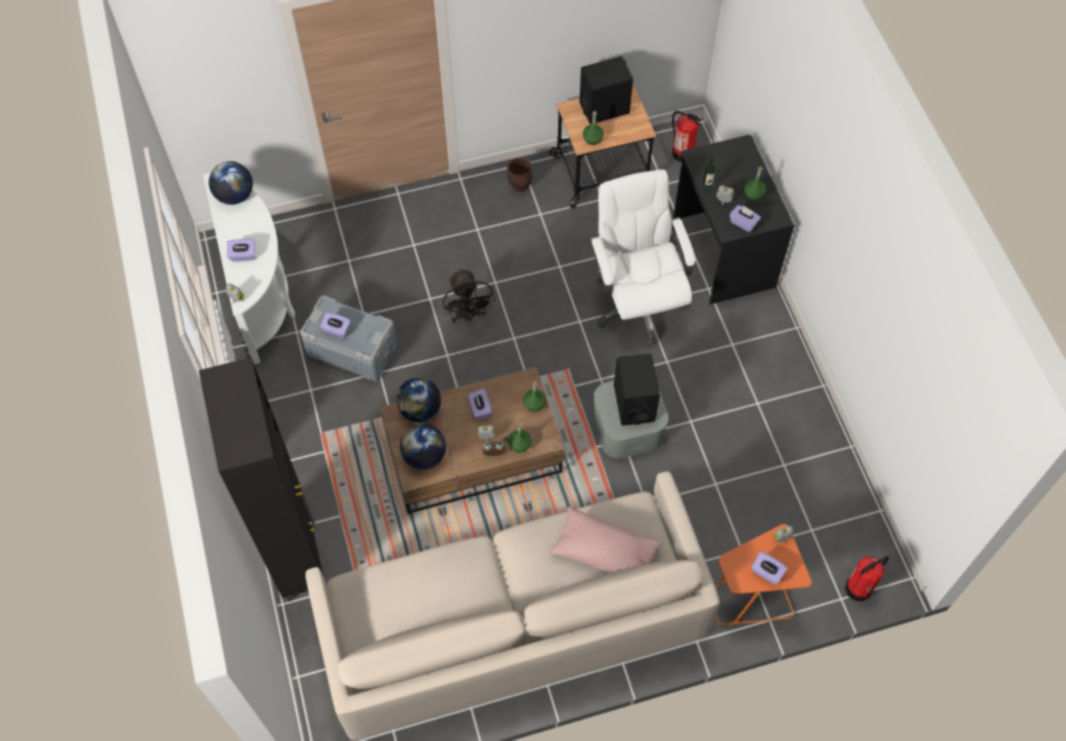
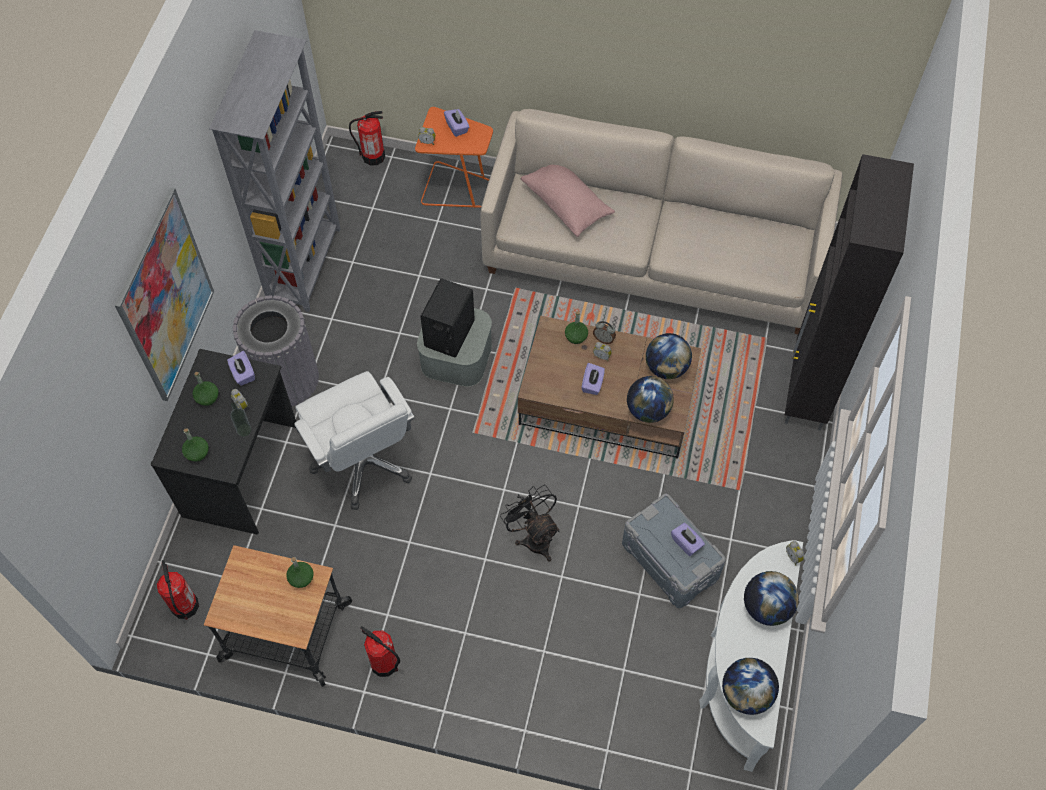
camera: 150 degrees left, 0 degrees up
(243, 255) = (766, 607): purple tissue box -> globe
(468, 315) = (534, 537): black fan -> black fan turned 45 degrees counterclockwise
(520, 185) = (384, 663): brown planter -> fire extinguisher
(534, 404) = (541, 364): green bottle -> green bottle (197, 453)
(604, 108) = (258, 611): black speaker -> none
(636, 303) = (363, 462): white office chair -> white office chair turned 45 degrees counterclockwise
(750, 335) = (286, 378): none -> grey trash can
(814, 161) = (166, 297): none -> picture
(821, 440) = (306, 265): none -> grey bookcase

